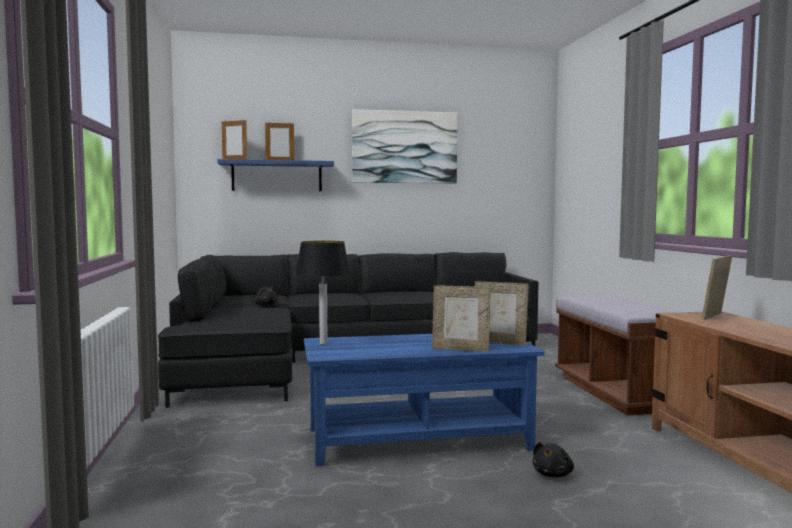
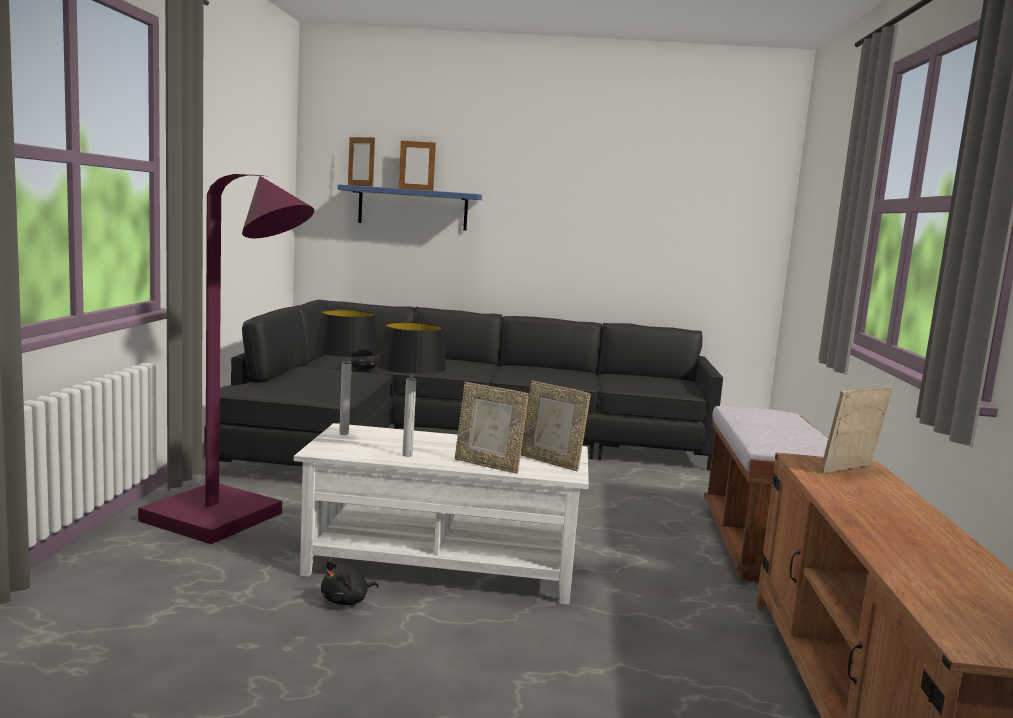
camera: 15 degrees right, 5 degrees up
(214, 437) = (227, 521): none -> purple floor lamp
(393, 350) = (408, 455): none -> table lamp
(404, 147) = (578, 179): picture -> none
(418, 439) = (443, 564): blue coffee table -> white coffee table
(553, 474) = (559, 639): black plush toy -> black plush toy (347, 601)

